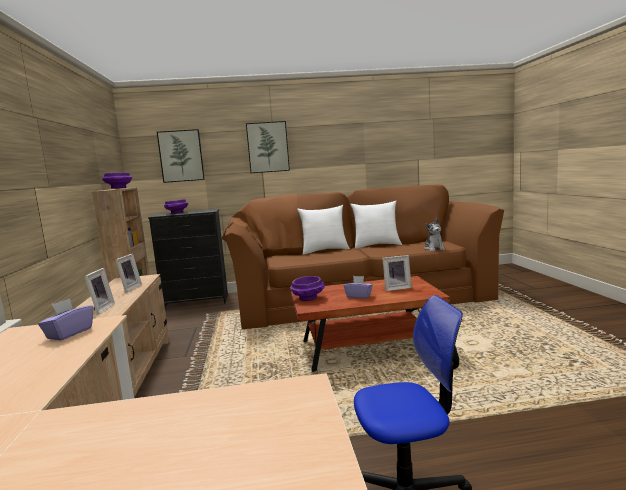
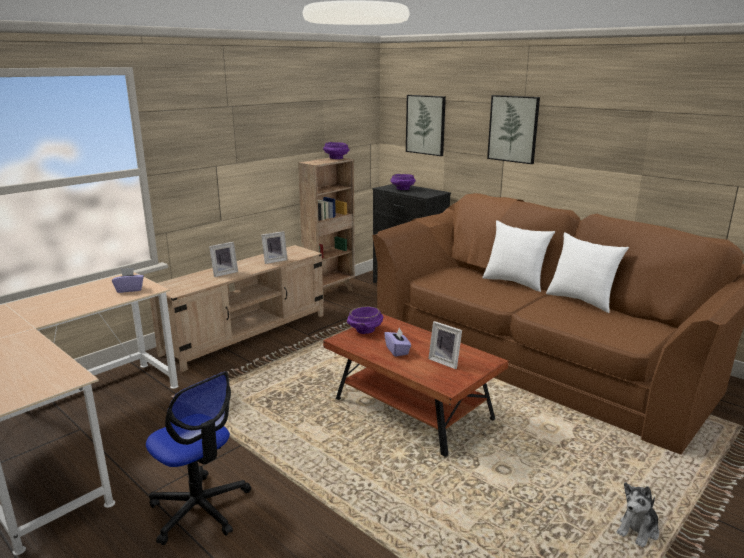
camera: 50 degrees right, 10 degrees up
(434, 249) = (607, 338): plush toy -> plush toy (638, 530)

